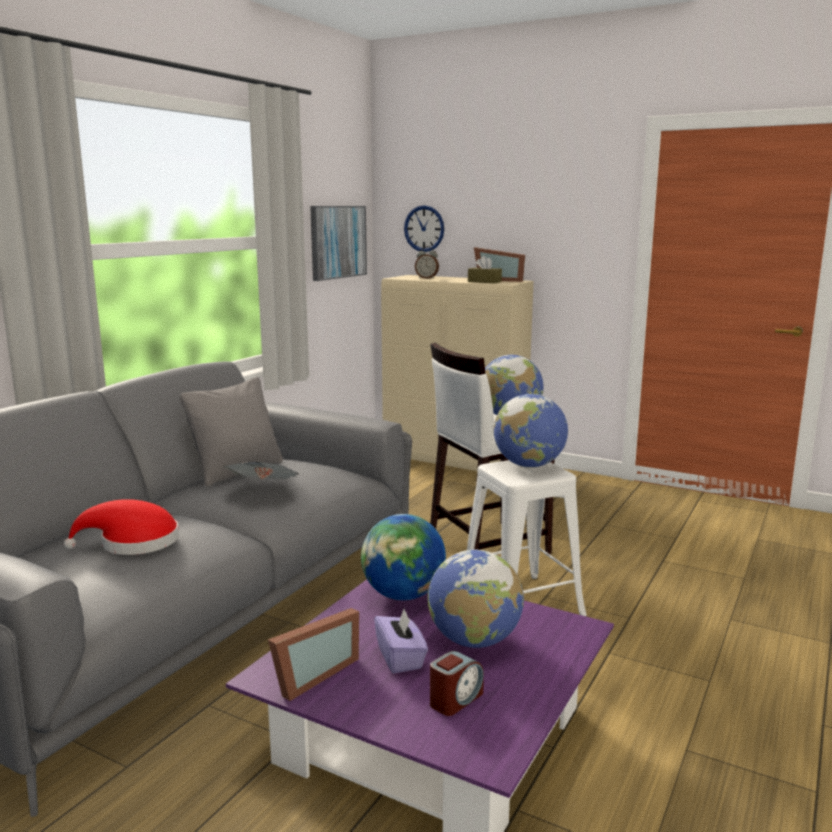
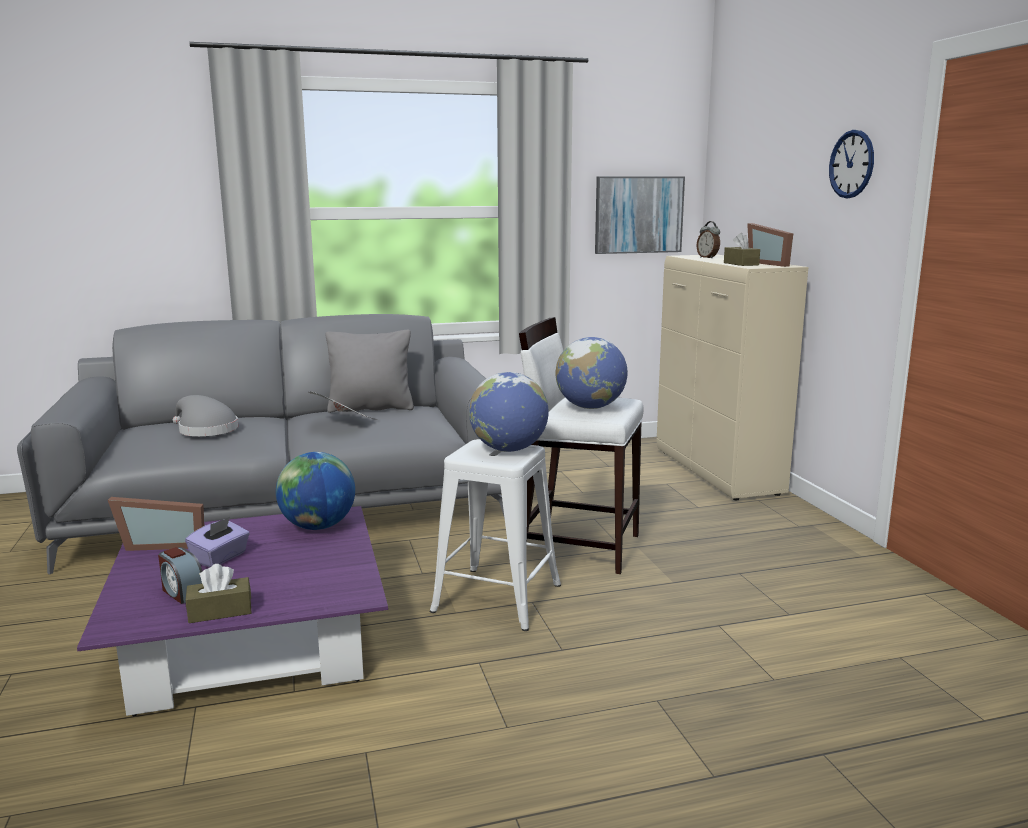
camera: 45 degrees right, 0 degrees up
(133, 543) = (205, 430): red hat -> grey hat
(424, 228) = (736, 201): wall clock -> wall clock (851, 164)
(455, 700) = (182, 592): alarm clock -> alarm clock turned 45 degrees clockwise
(474, 640) = (279, 569): globe -> none
(528, 693) = (220, 611): none -> brown tissue box

